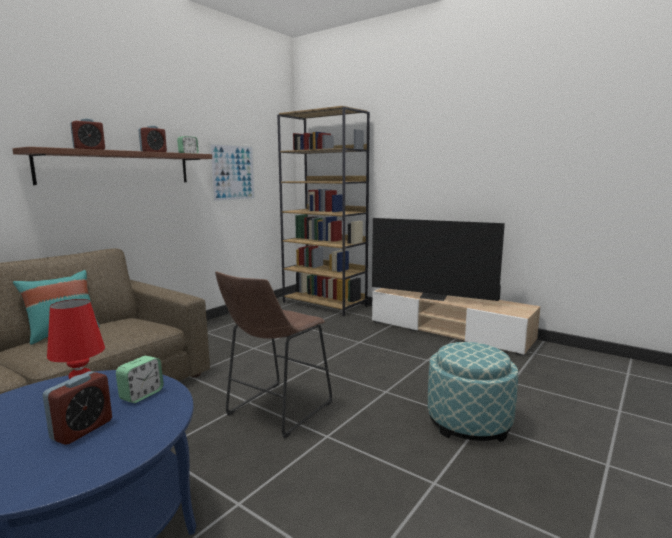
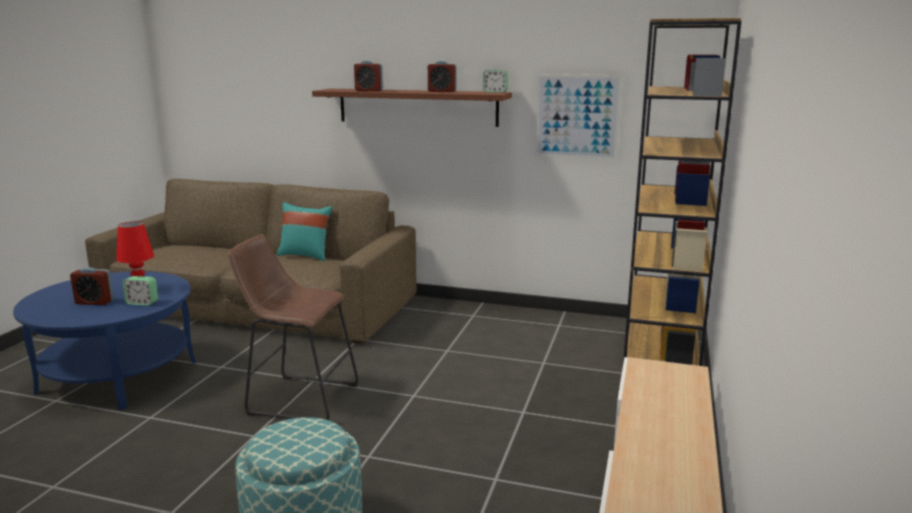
camera: 70 degrees right, 5 degrees up
(433, 297) = (647, 412): television -> none

